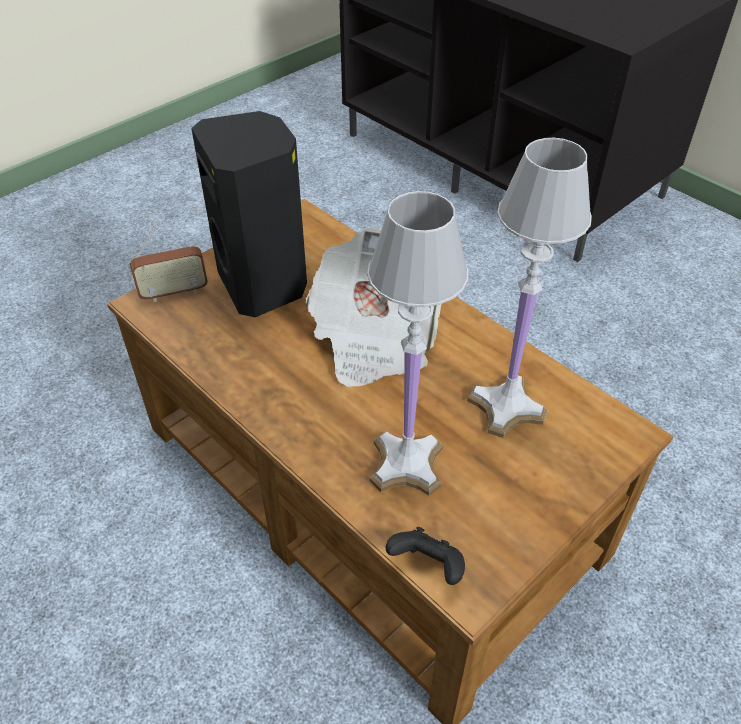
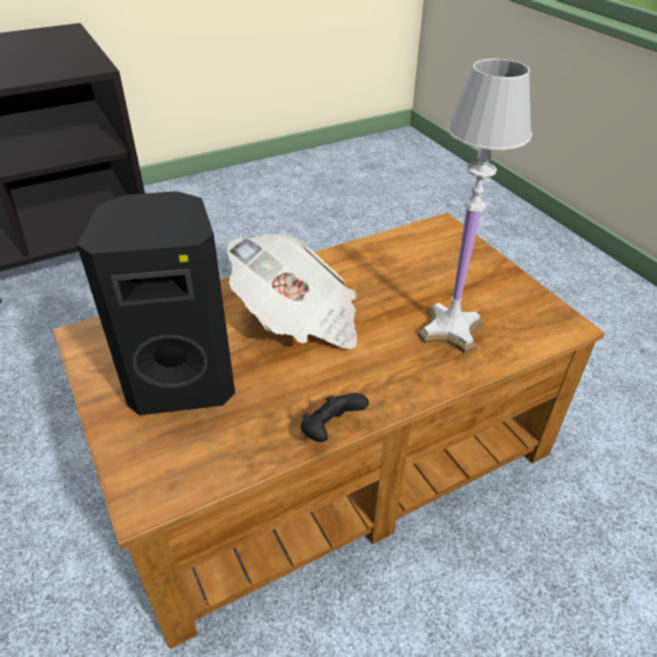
camera: 75 degrees left, 5 degrees down
(174, 292) = (145, 464): radio -> none
(428, 566) = (547, 339): black game controller -> black game controller (330, 430)
(507, 406) = (405, 268): white table lamp -> none

